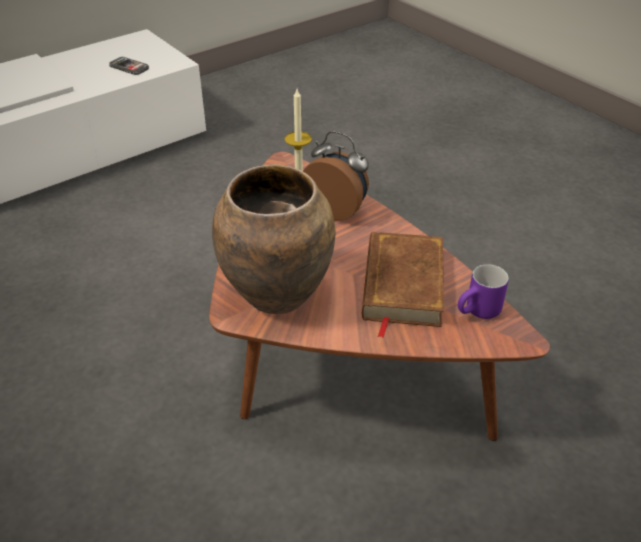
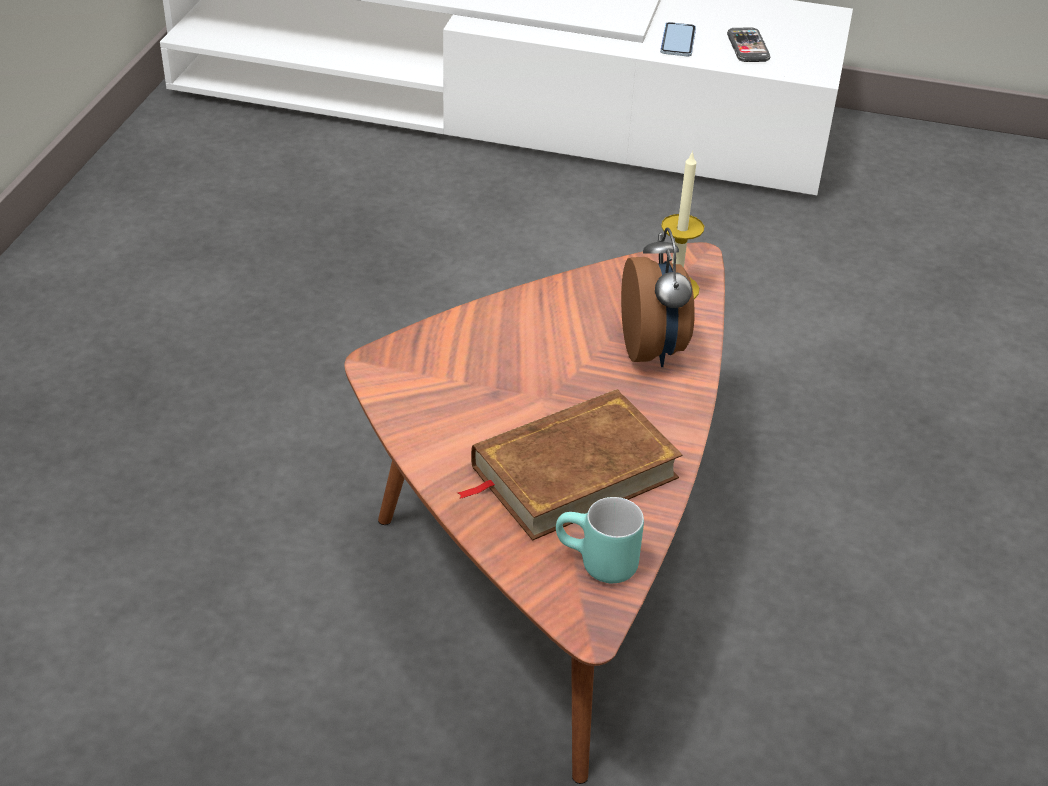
camera: 50 degrees right, 0 degrees up
(91, 81) = (678, 41): none -> phone
(278, 295) = (441, 381): brown vase -> none
(479, 313) = (595, 565): purple mug -> turquoise mug

